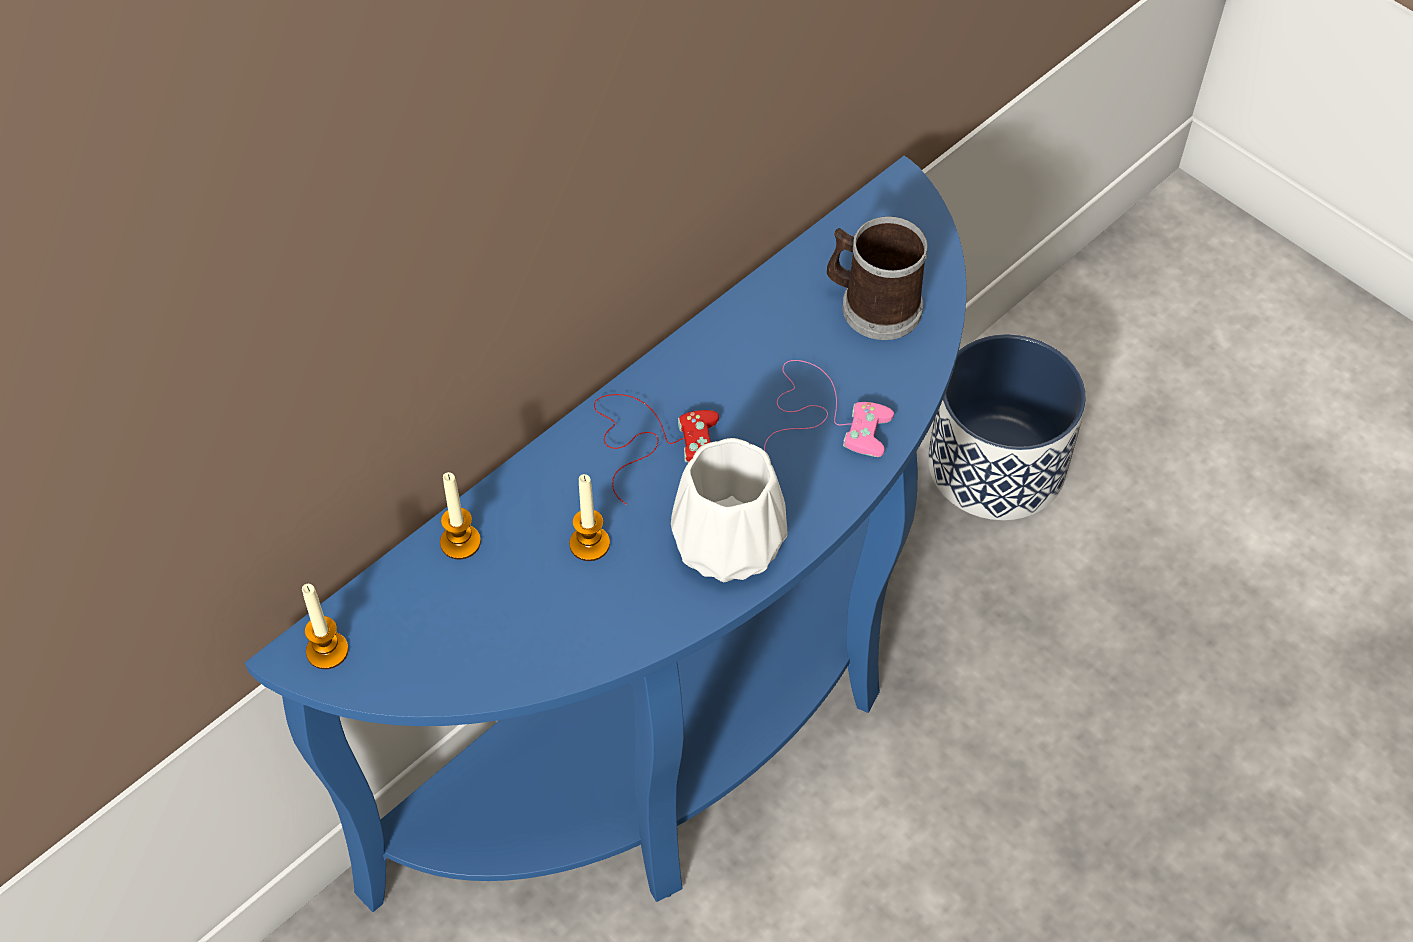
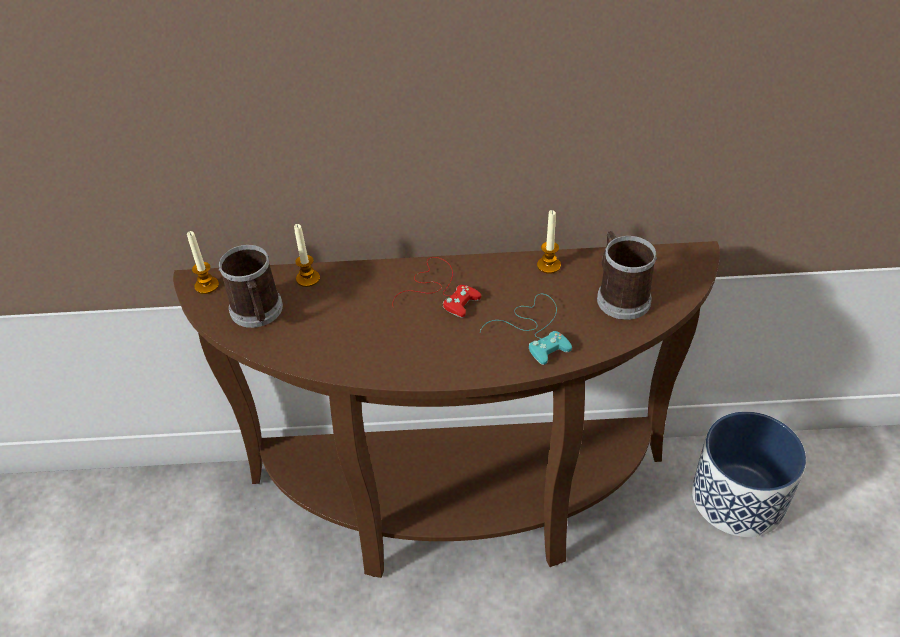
camera: 45 degrees right, 10 degrees down
(451, 637) = (258, 313): none -> mug
(589, 544) = (359, 314): candle -> candle (548, 265)
(690, 726) = (459, 509): blue console table -> brown console table
(725, 541) = (420, 353): white vase -> none
(822, 415) = (535, 329): pink game controller -> turquoise game controller

